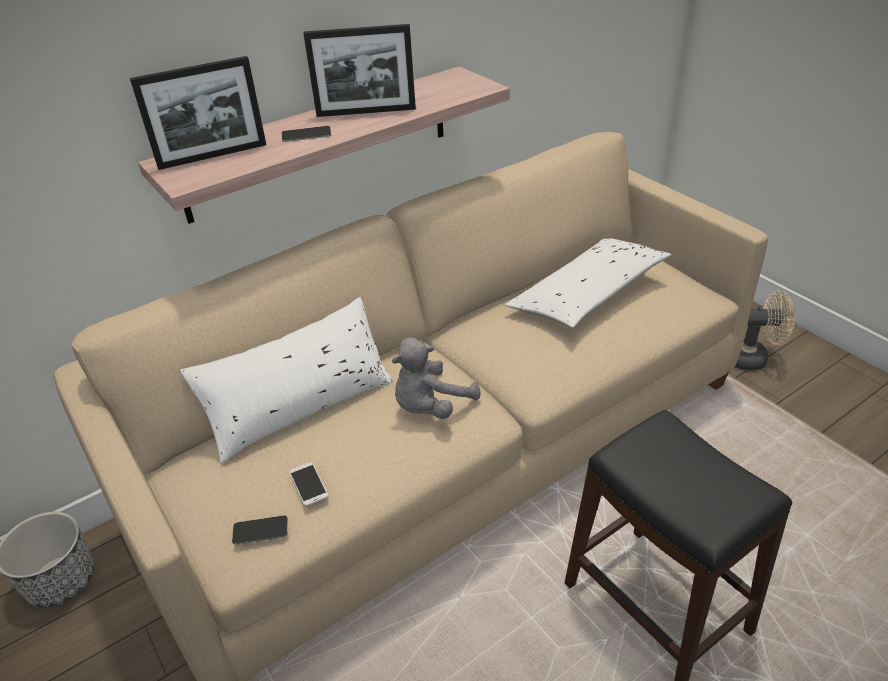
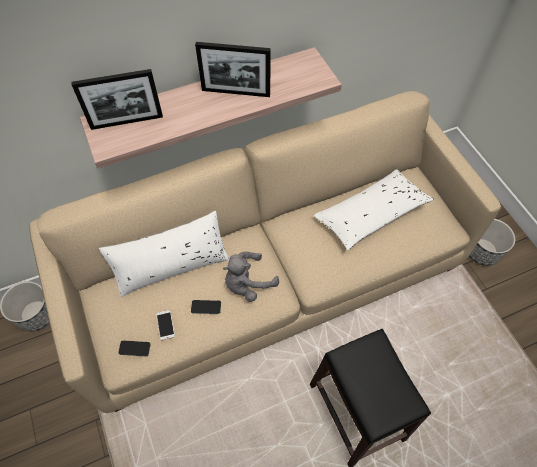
camera: 10 degrees right, 20 degrees up
(306, 134) = (190, 111): phone -> phone (206, 307)
(753, 358) = (481, 251): beige fan -> planter

